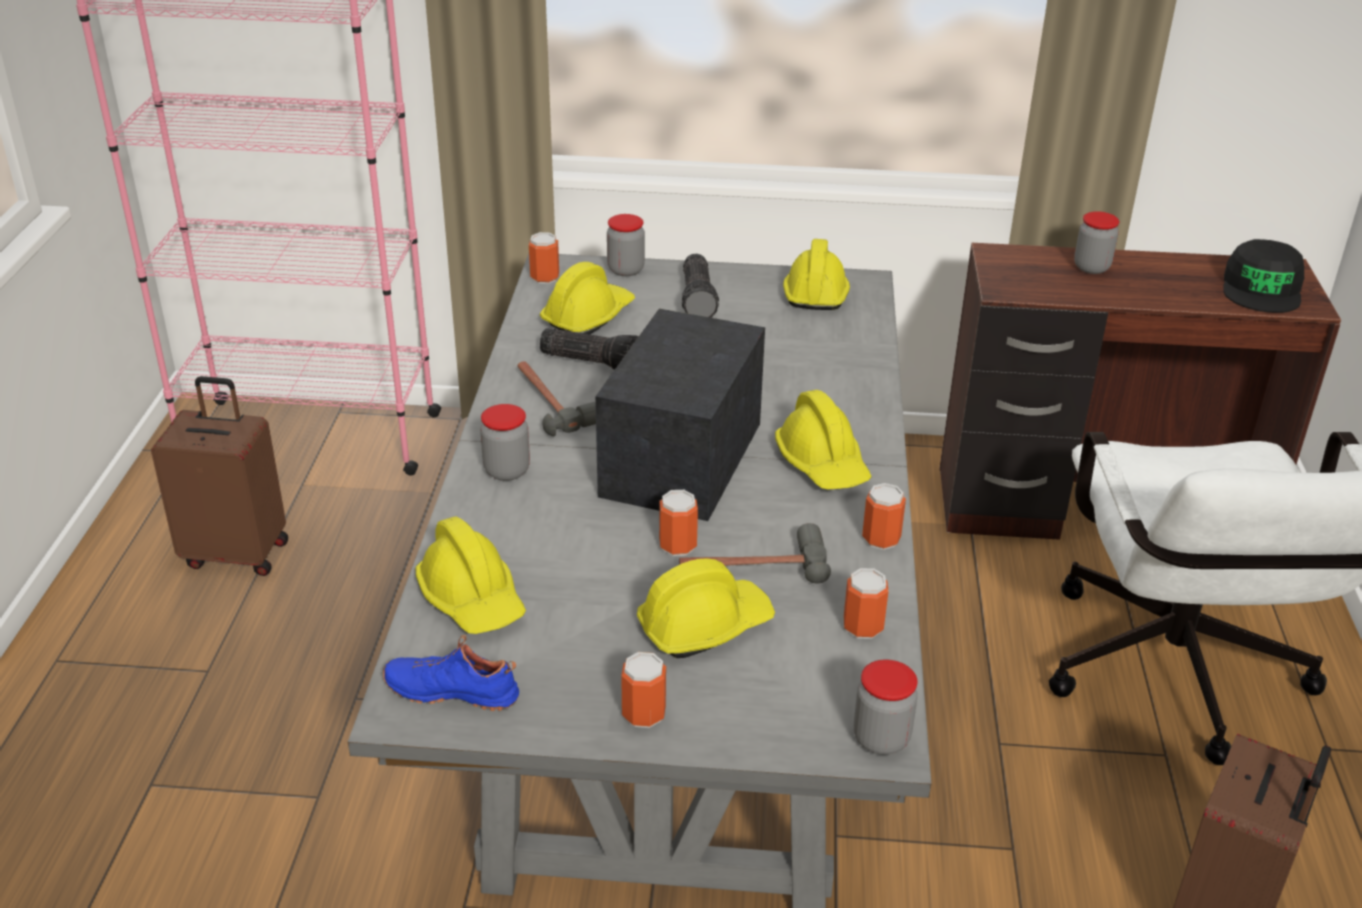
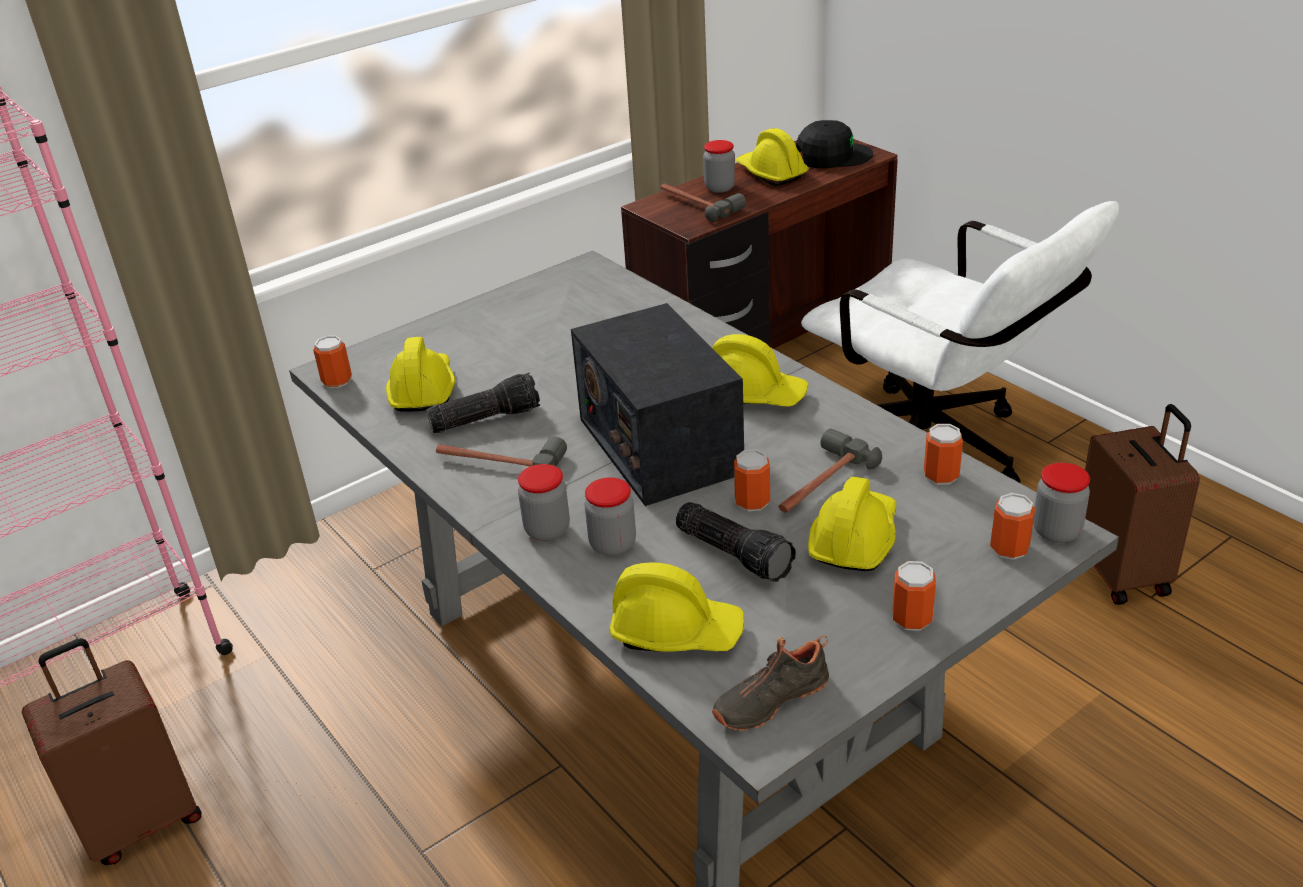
camera: 40 degrees left, 0 degrees up
(453, 690) = (769, 698): blue shoe -> black shoe
(626, 270) = (396, 342): jar -> jar (613, 544)
(699, 299) = (489, 334): flashlight -> flashlight (735, 553)
(815, 292) = (564, 288): yellow hard hat -> yellow hard hat (771, 173)
(881, 539) = (864, 418): can -> can (1009, 548)
(1042, 273) = (697, 205): none -> hammer
(1262, 289) = (832, 156): black cap -> black cap turned 75 degrees counterclockwise

